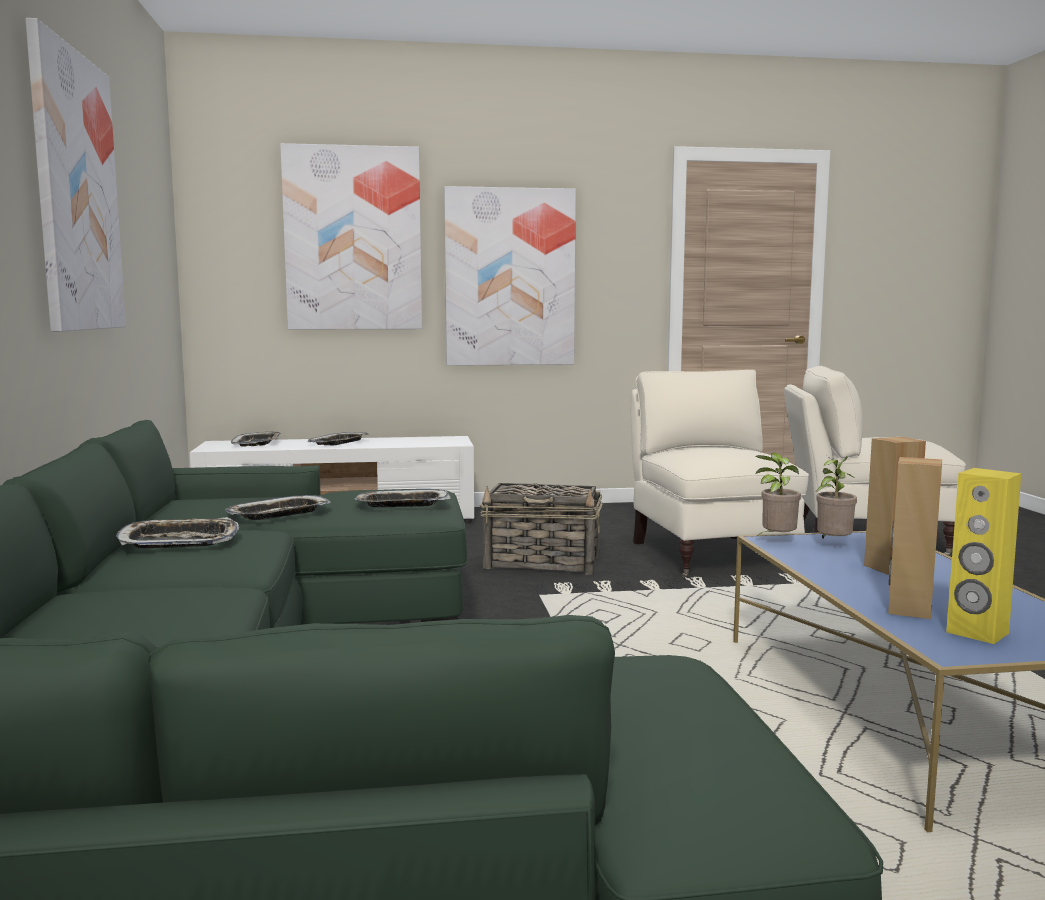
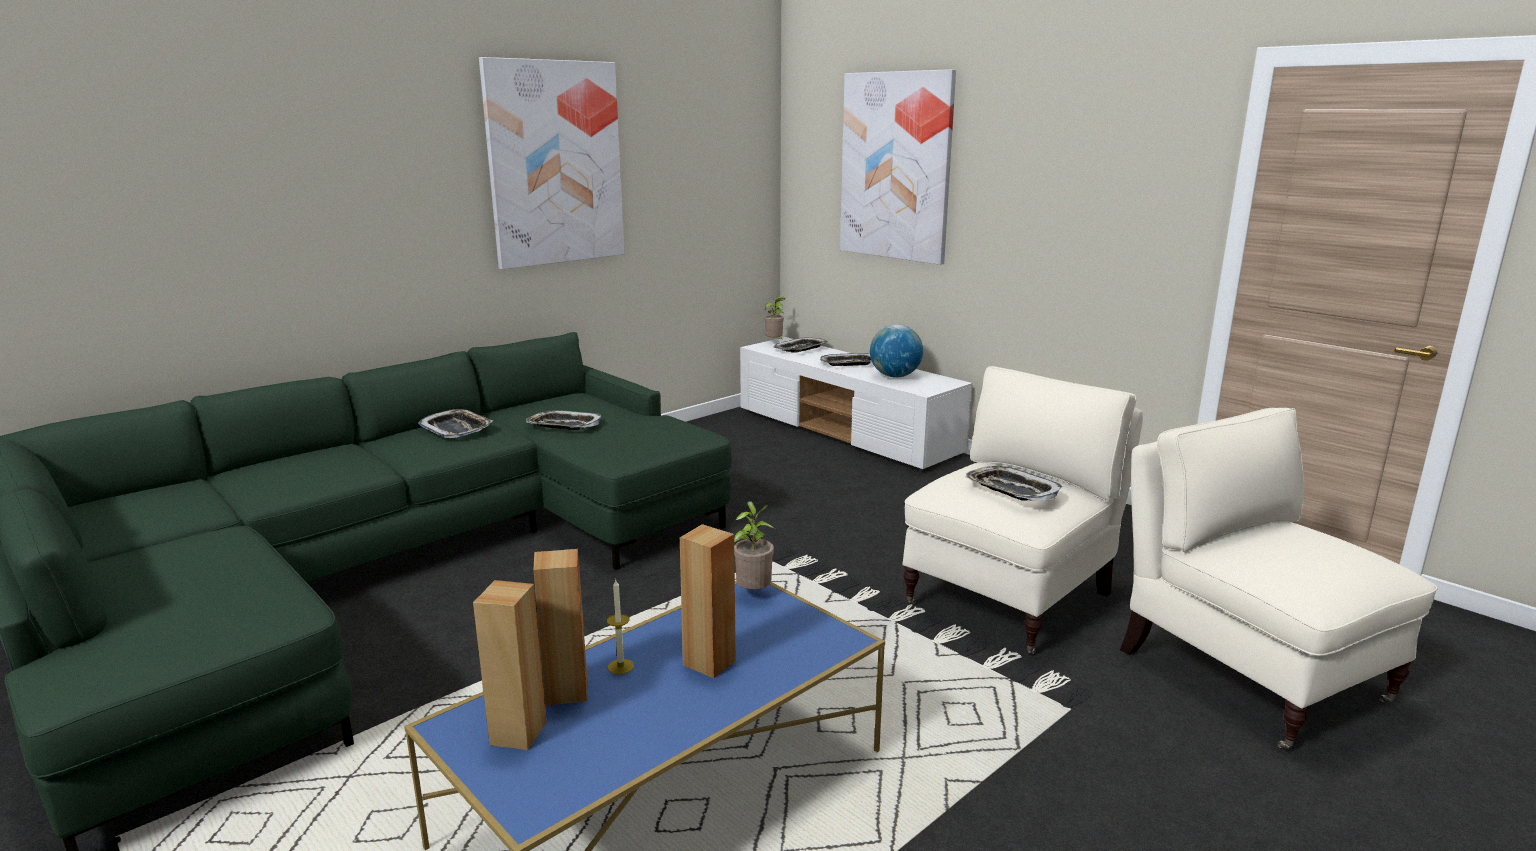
camera: 55 degrees right, 10 degrees up
(402, 505) = (634, 444): tray -> tray (1011, 490)
(404, 442) = (895, 376): none -> globe
(510, 277) = (1031, 217): picture -> none
(543, 562) = (858, 534): basket -> none
(833, 545) = (772, 621): potted plant -> potted plant (775, 342)
(875, 589) = (620, 666): none -> candle
(977, 633) = (517, 733): yellow speaker -> brown speaker

